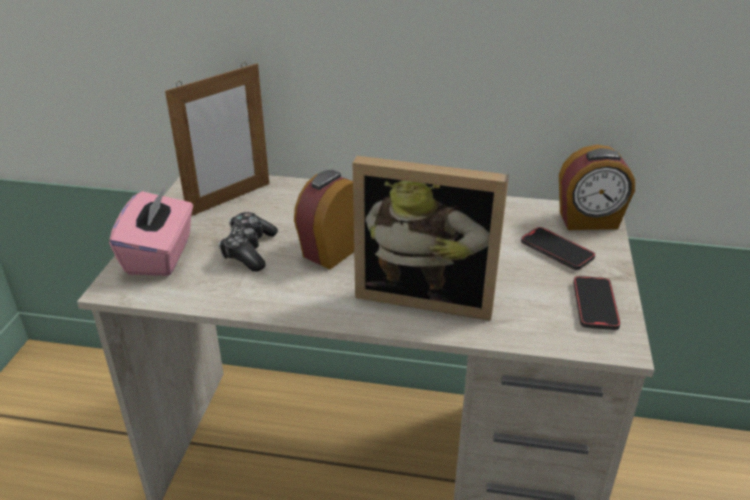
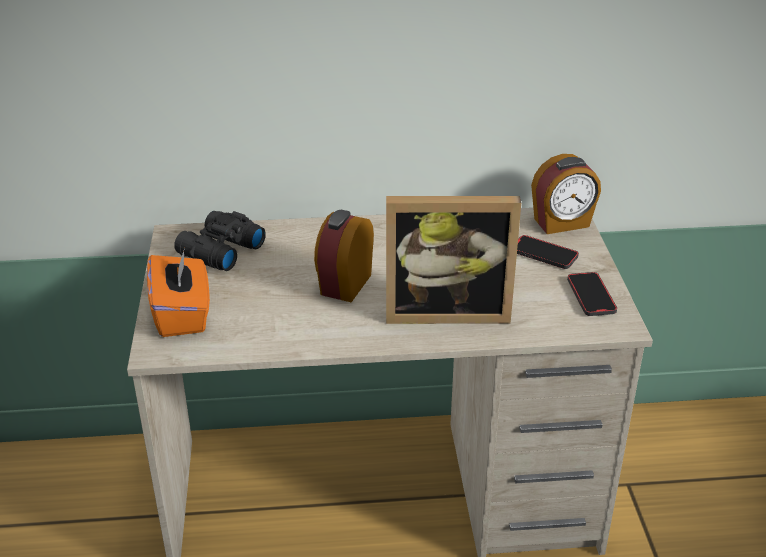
camera: 15 degrees left, 0 degrees up
(160, 255) = (182, 314): pink tissue box -> orange tissue box
(229, 199) = (219, 251): picture frame -> black binoculars
(249, 250) = (266, 297): game controller -> none

